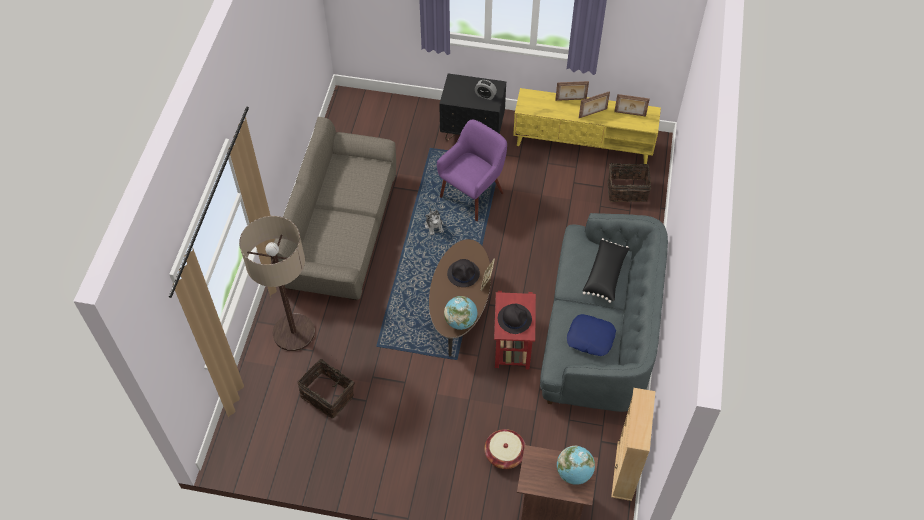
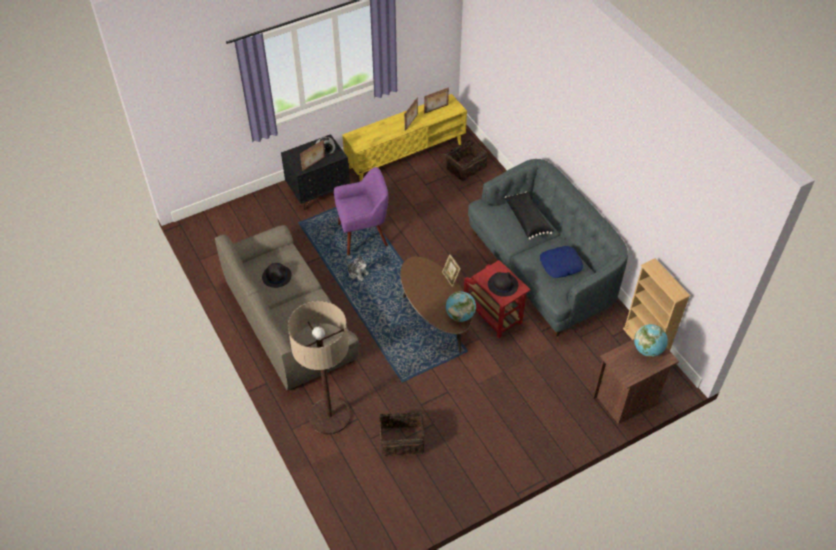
camera: 40 degrees left, 5 degrees down
(463, 274) = (428, 283): black hat -> black hat (277, 276)
(473, 194) = (363, 235): purple armchair -> purple armchair turned 75 degrees clockwise
(504, 454) = (563, 388): basket -> none
(571, 100) = (386, 122): picture frame -> picture frame (314, 164)

